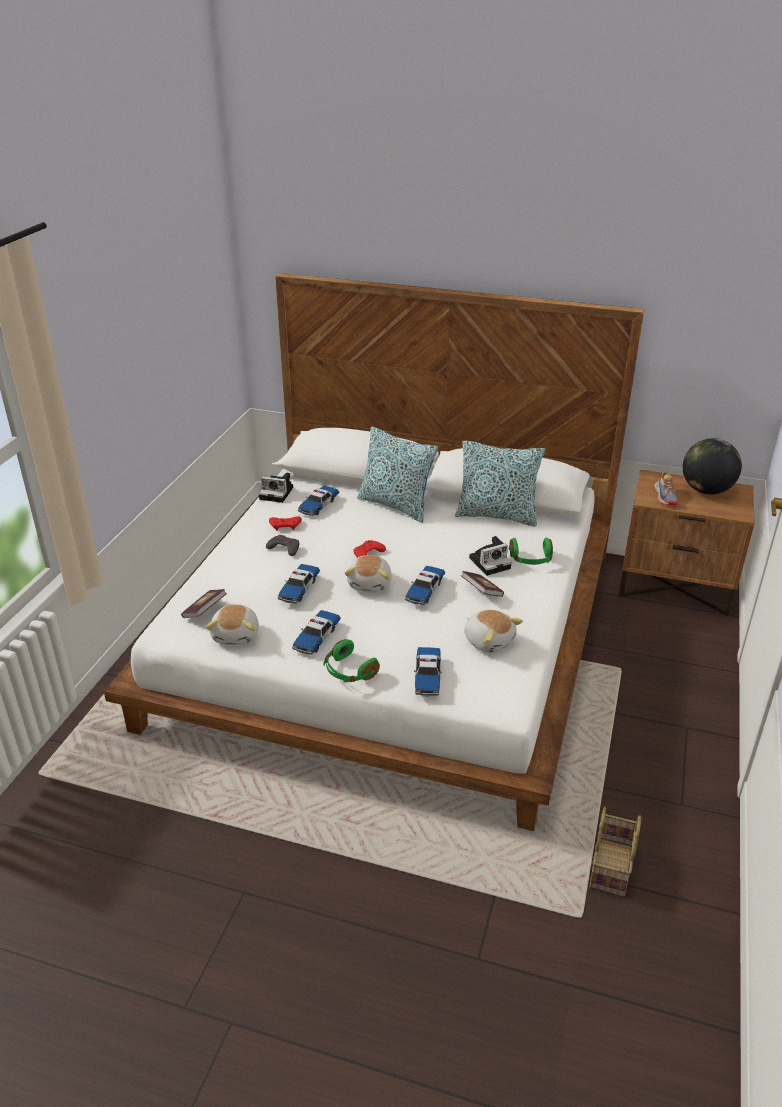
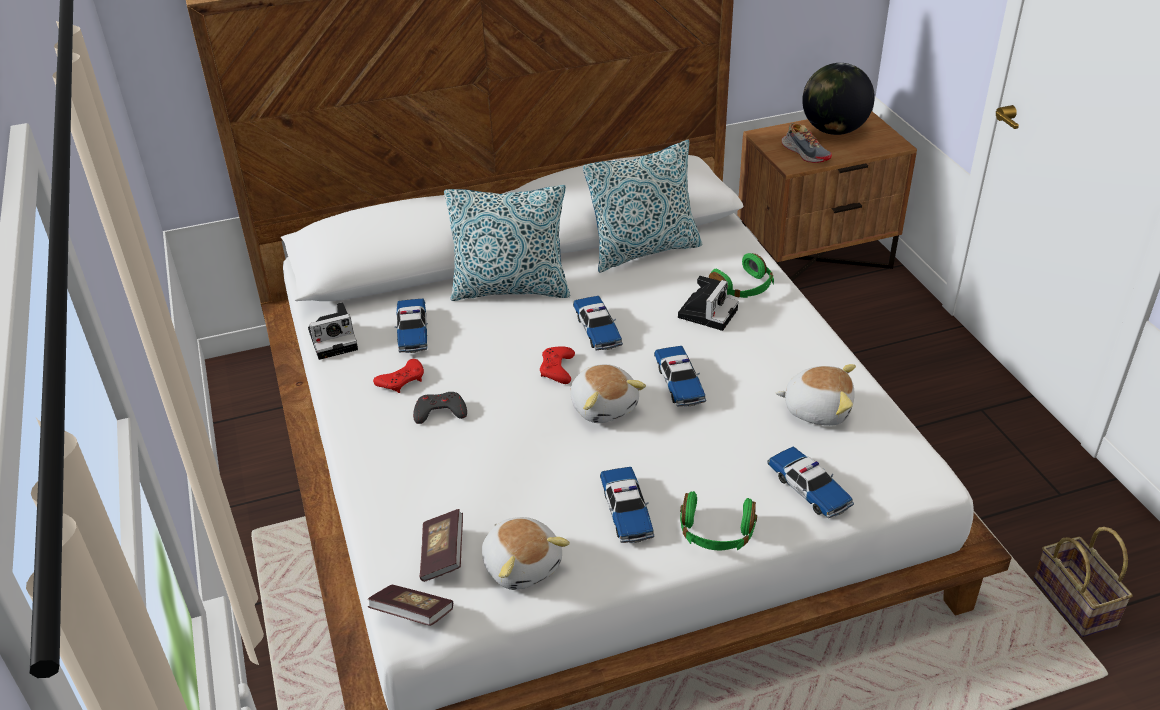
camera: 35 degrees left, 5 degrees up
(299, 588) = (529, 457): toy car -> toy car (597, 329)
(481, 591) = (740, 353): book -> book (412, 614)

